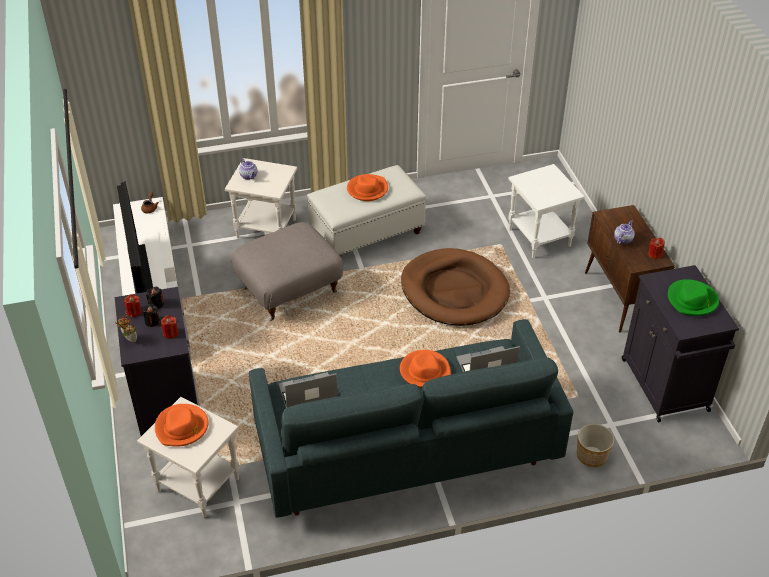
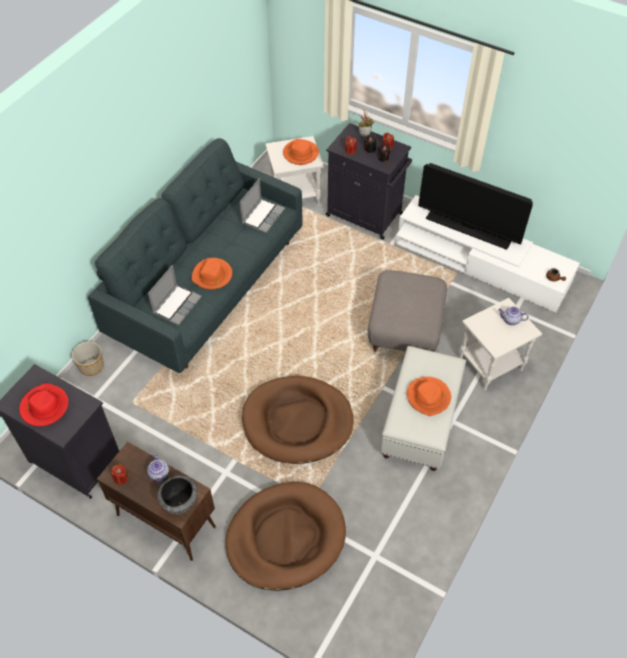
camera: 135 degrees right, 10 degrees up
(540, 238) = (285, 538): white side table -> brown dog bed
(622, 216) = (180, 503): none -> bowl
(692, 300) = (44, 407): green hat -> red hat

